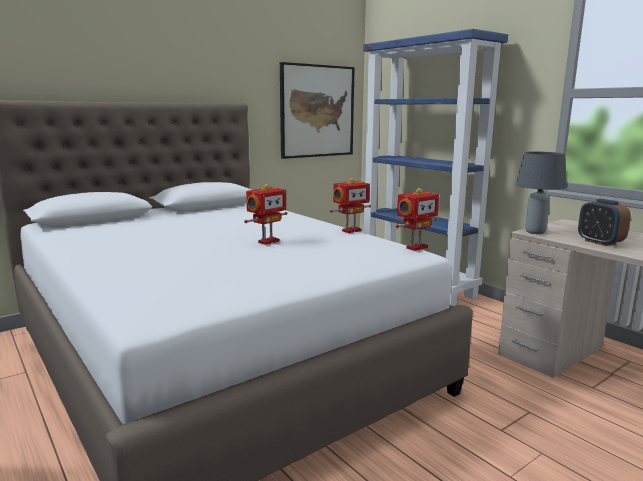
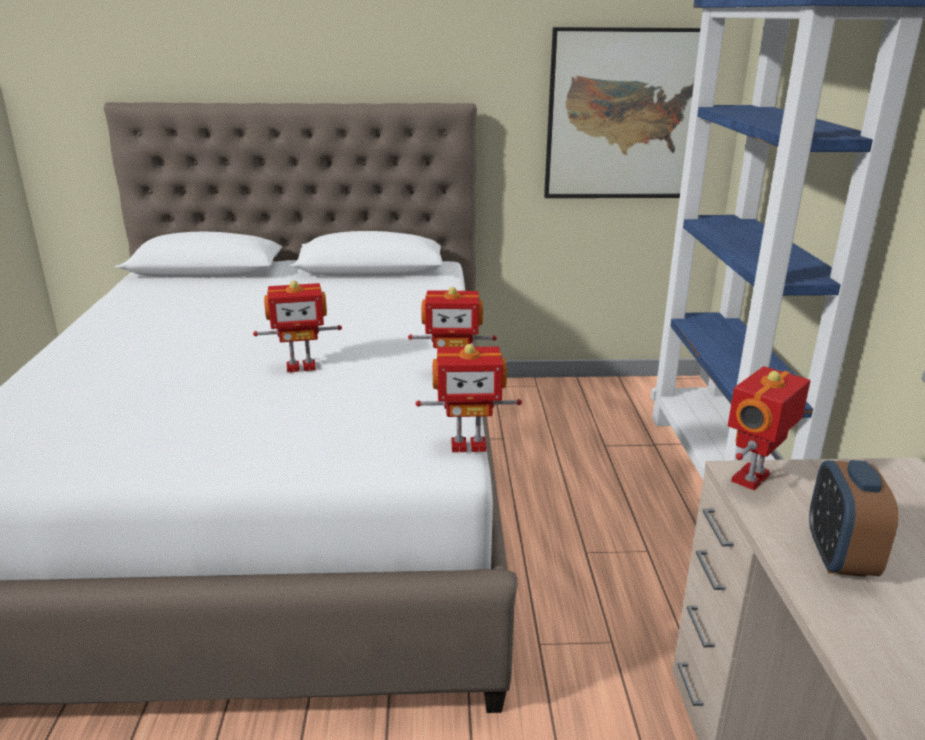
camera: 35 degrees right, 10 degrees up
(535, 232) = (753, 479): grey table lamp -> toy robot

